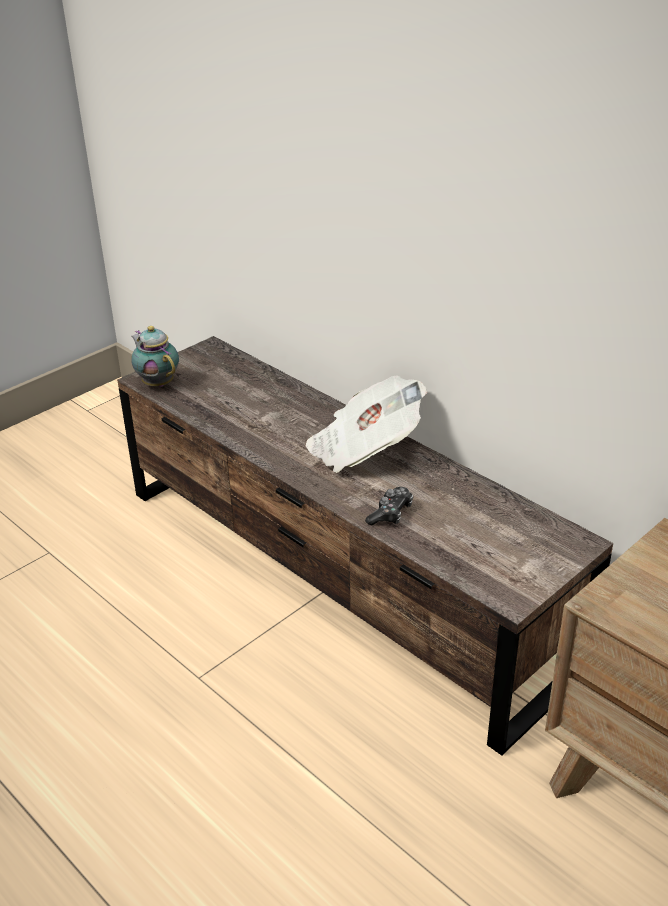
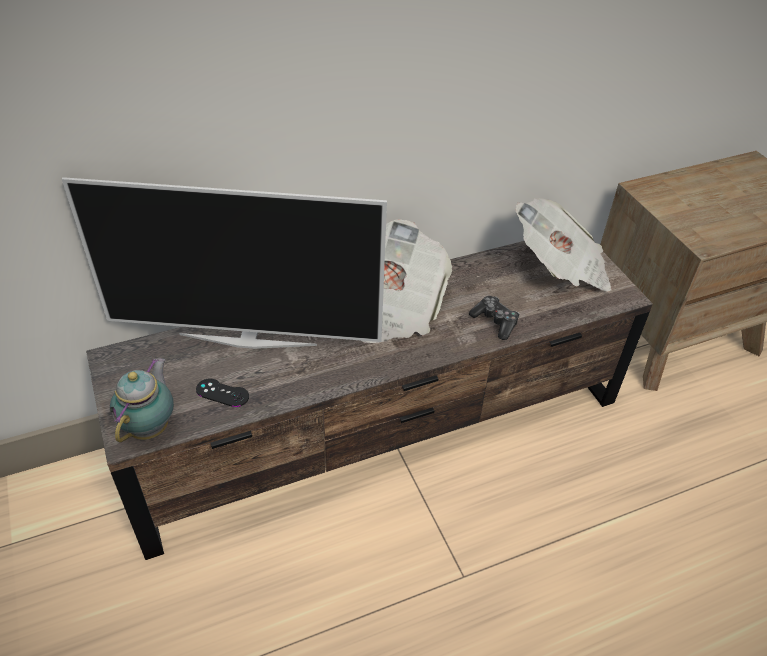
camera: 70 degrees left, 10 degrees up
(157, 383) = (151, 426): teapot -> teapot turned 120 degrees clockwise
(206, 400) = (222, 393): none -> black game controller
(271, 392) = (248, 338): none -> television
(518, 541) = (560, 268): none -> newspaper

